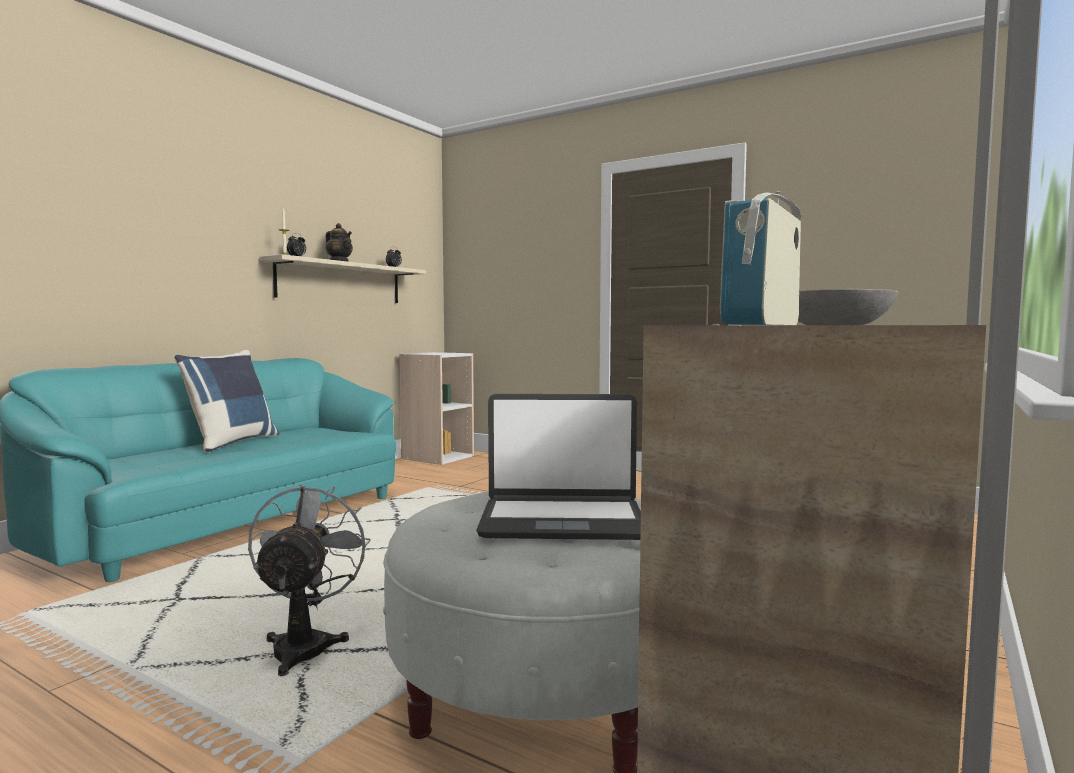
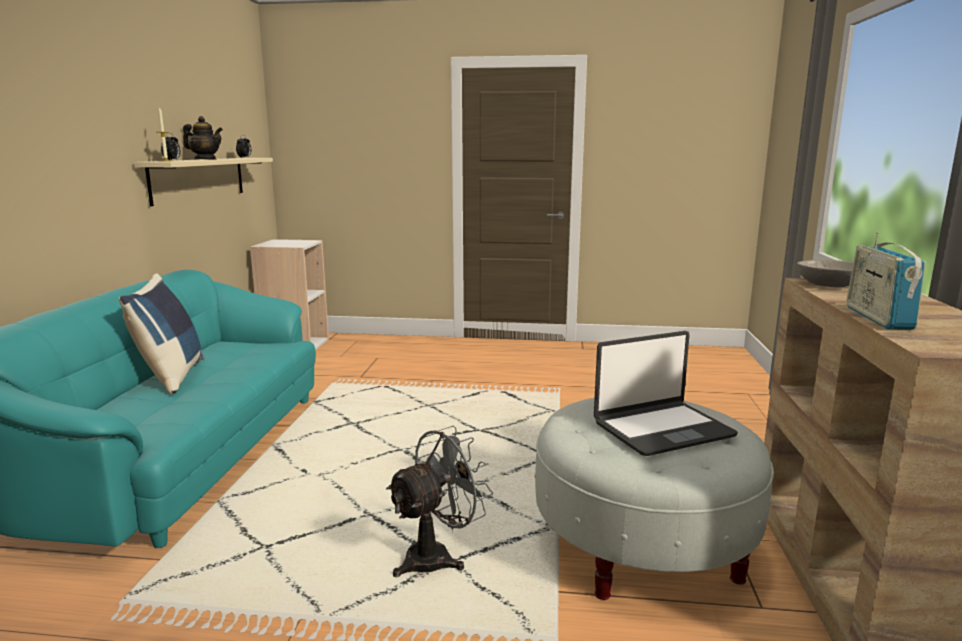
camera: 25 degrees left, 10 degrees up
(305, 645) = (437, 556): grey fan -> grey fan turned 75 degrees clockwise

